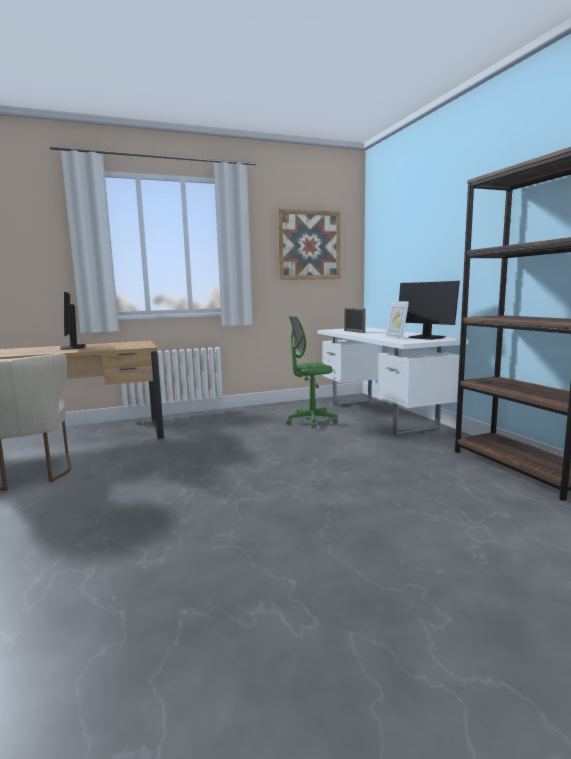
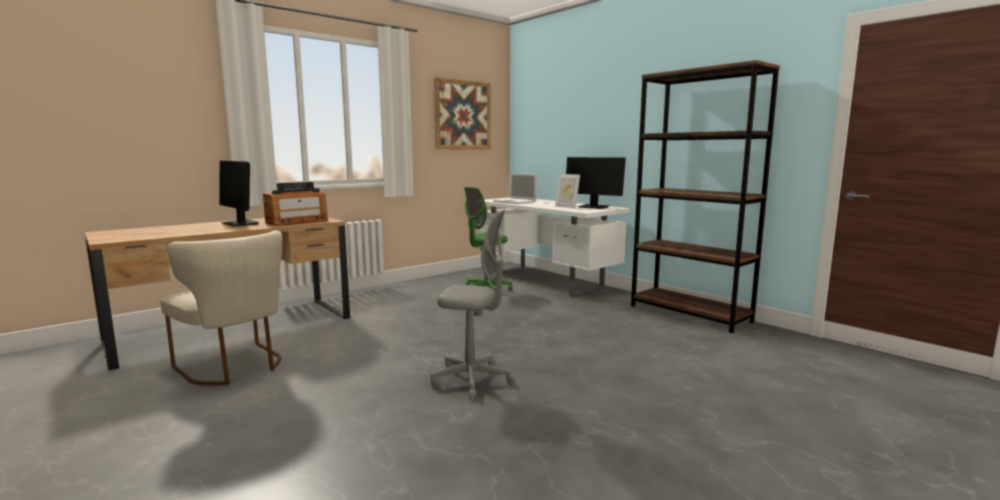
camera: 20 degrees left, 0 degrees up
(118, 347) = (297, 222): none -> radio
(203, 518) = (472, 380): none -> grey office chair
(354, 331) = (515, 202): picture frame -> laptop

